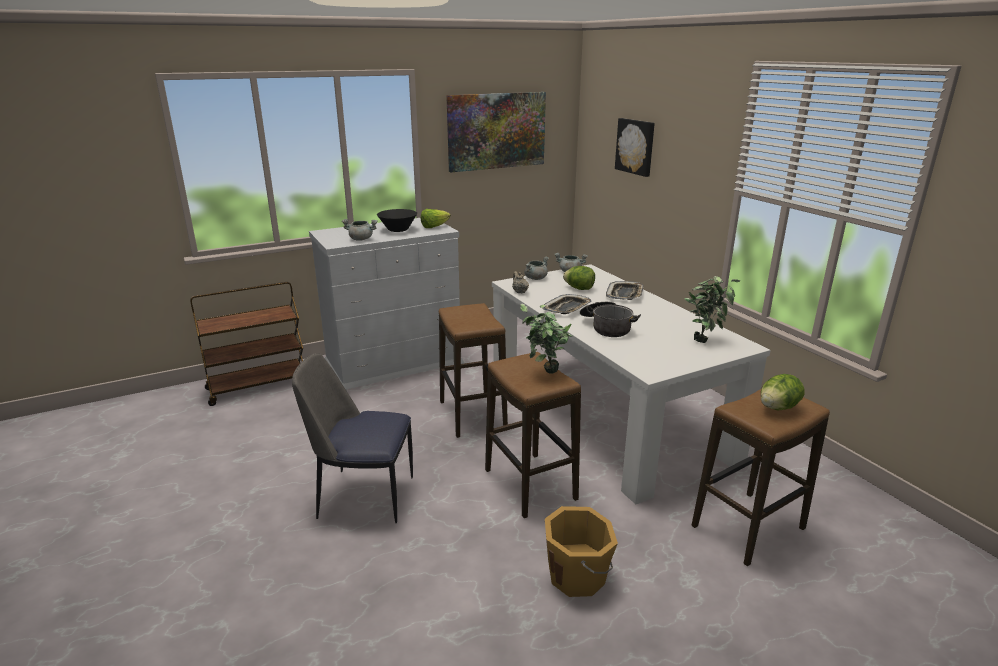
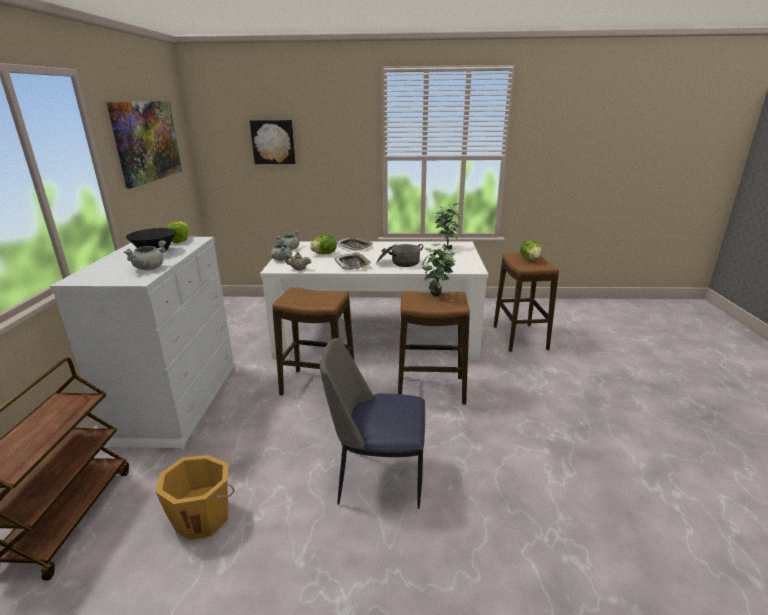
camera: 60 degrees left, 0 degrees up
(363, 496) = (378, 477): chair -> chair turned 60 degrees clockwise
(578, 576) = (532, 403): orange bucket -> orange bucket (203, 517)

